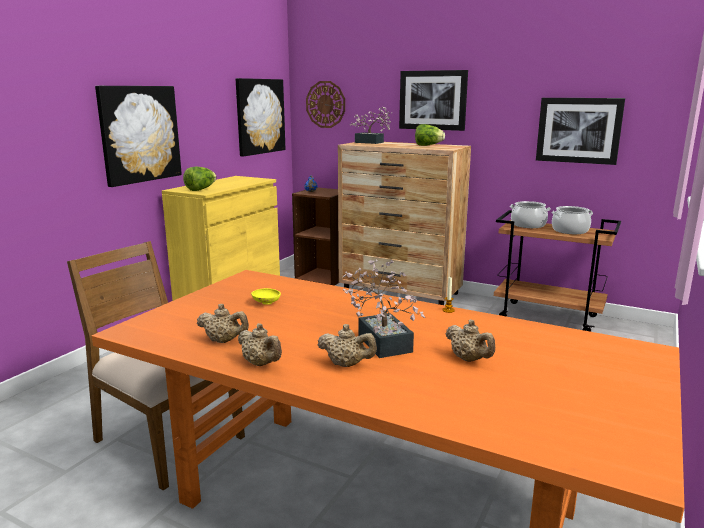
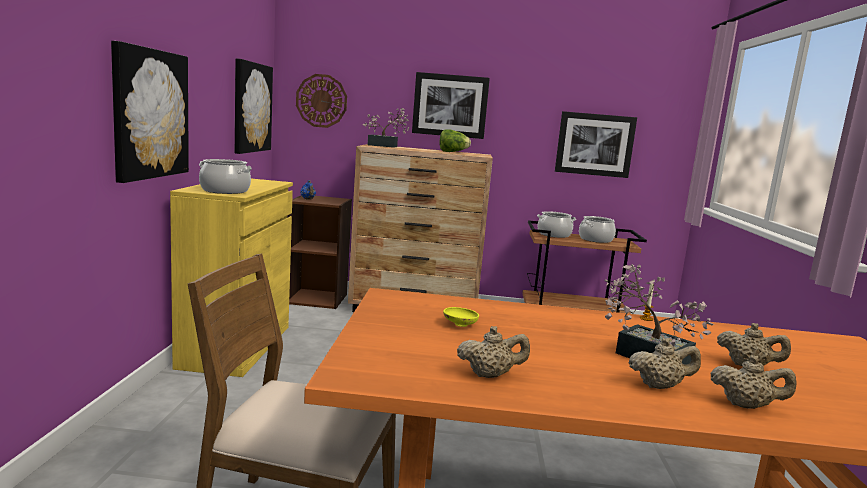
camera: 25 degrees left, 5 degrees down
(201, 189) = (224, 191): lettuce -> cooking pot
(261, 364) = (577, 397): beige teapot -> beige teapot (746, 406)

